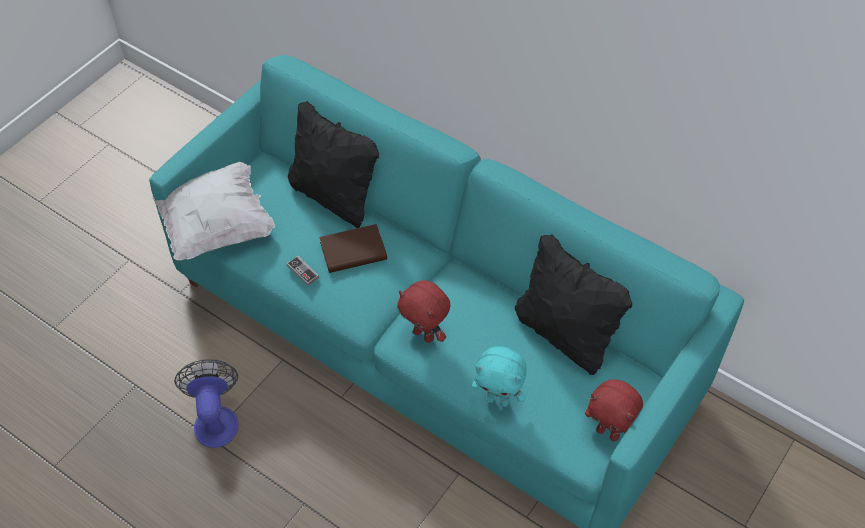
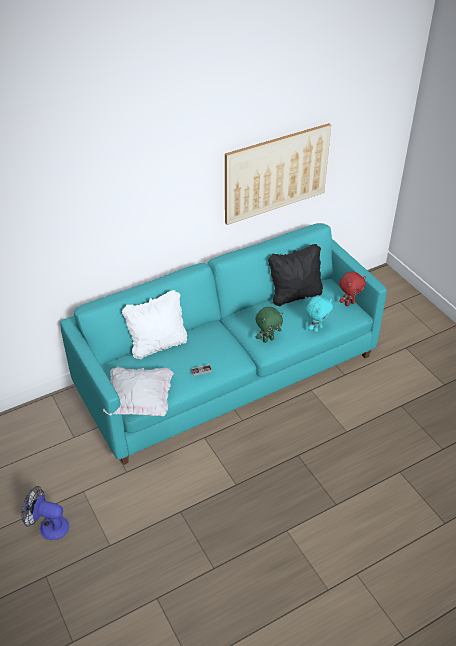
camera: 65 degrees left, 10 degrees down
(215, 419) = (225, 478): fan -> fan (49, 526)
(334, 197) = (158, 345): black pillow -> white pillow
(353, 251) = (201, 347): brown book -> none
(424, 335) = (268, 339): red plush toy -> green plush toy
(678, 124) = (276, 173): none -> picture

